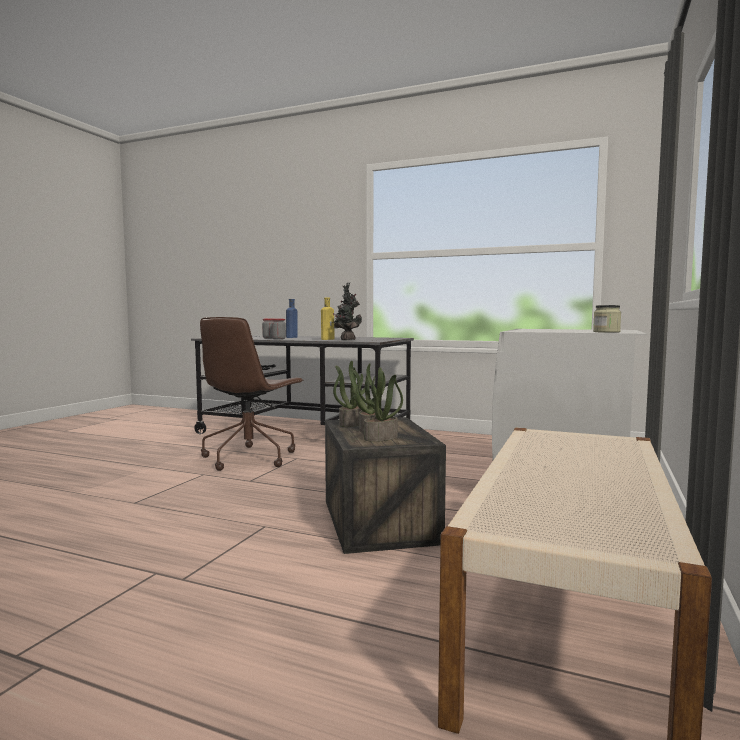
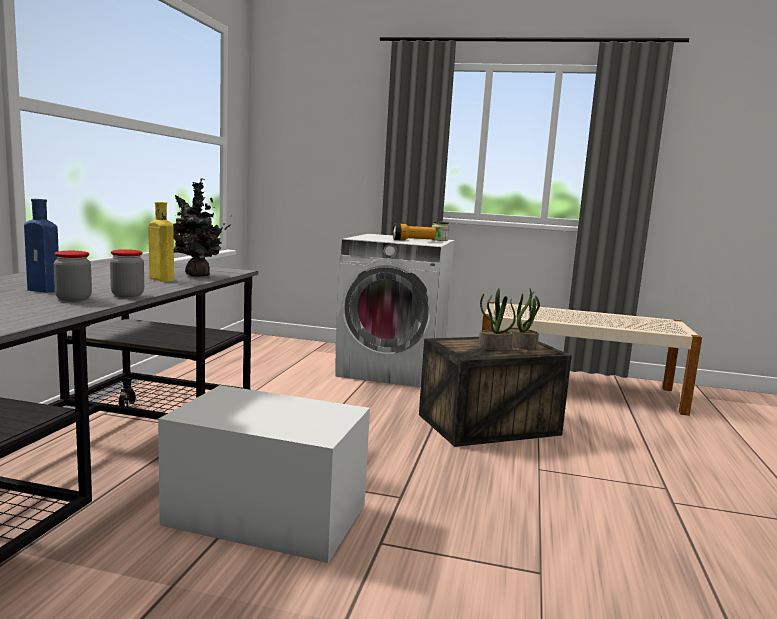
camera: 100 degrees left, 5 degrees up
(251, 457) = (267, 514): brown office chair -> white storage box
(351, 423) = (473, 352): potted plant -> none
(560, 330) = (413, 240): none -> flashlight

